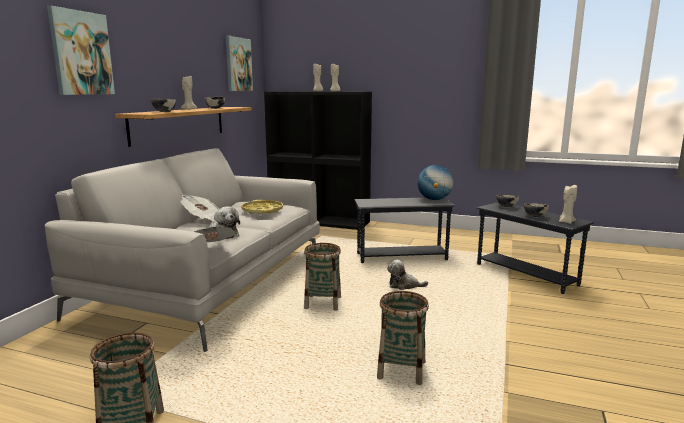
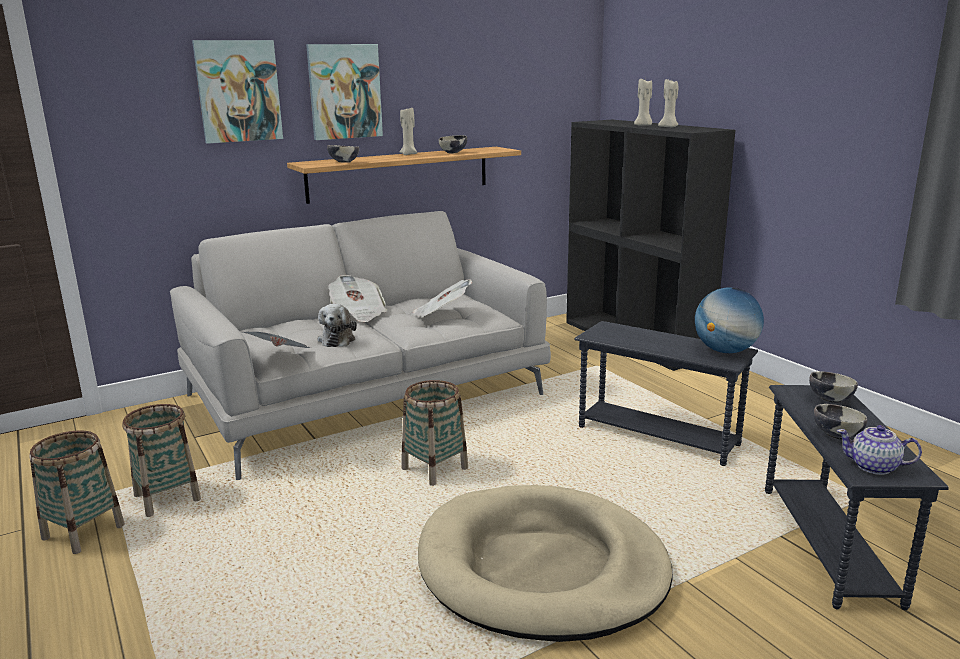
camera: 40 degrees right, 5 degrees up
(238, 64) = (533, 80): picture -> picture (344, 91)
(262, 211) = (441, 314): yellow tray -> newspaper
(401, 371) = (369, 601): basket -> basket (167, 498)
(404, 286) = (579, 484): plush toy -> none
(449, 323) = (541, 568): none -> beige dog bed
(566, 222) = (874, 467): beige candle -> teapot

